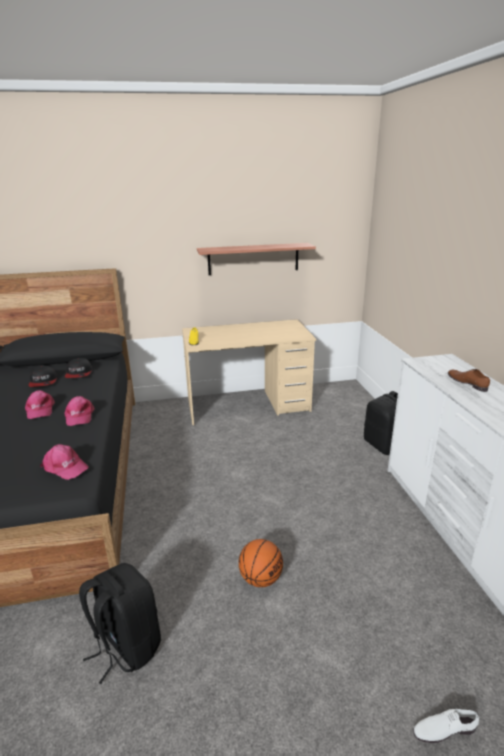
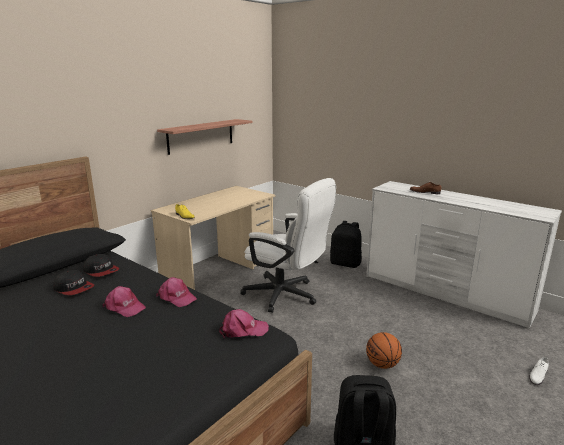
camera: 40 degrees left, 5 degrees down
(271, 456) = (287, 296): none -> white office chair

